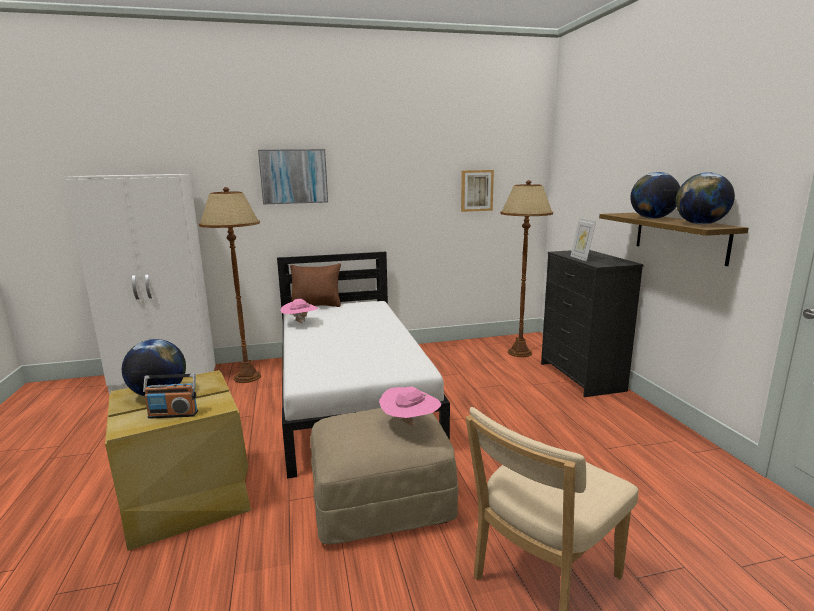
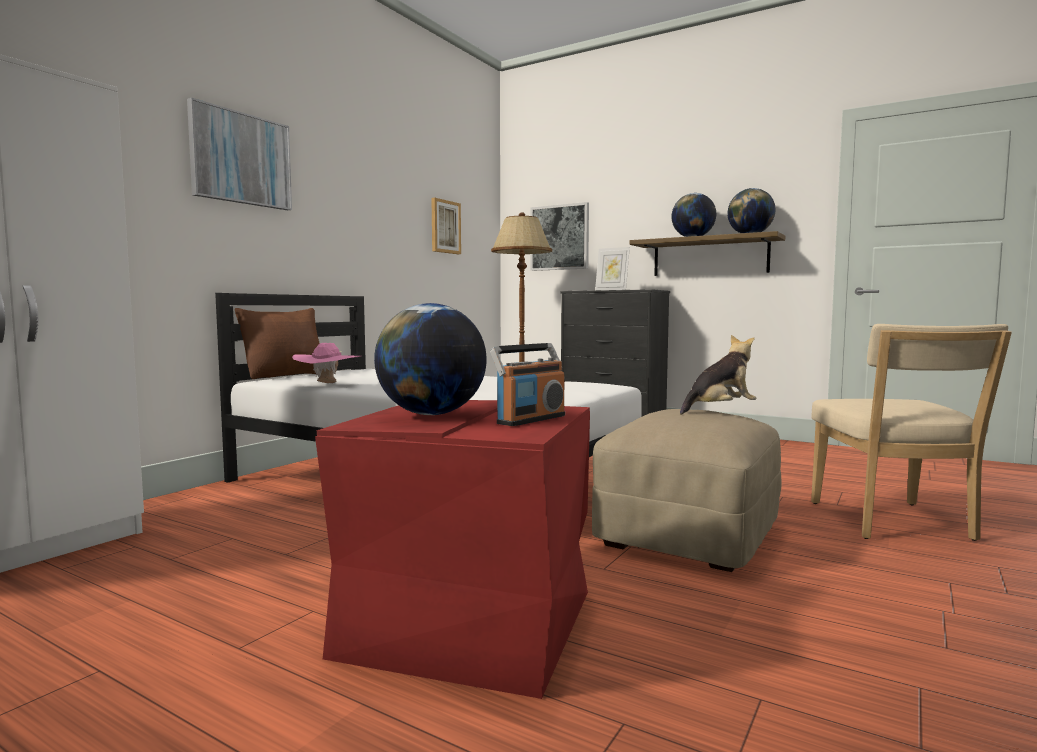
camera: 45 degrees left, 10 degrees down
(188, 497) = (473, 621): beige storage box -> red storage box
(247, 377) = (207, 510): brown floor lamp -> none
(410, 425) = (719, 410): pink hat -> plush toy
(580, 196) = (560, 237): none -> picture

